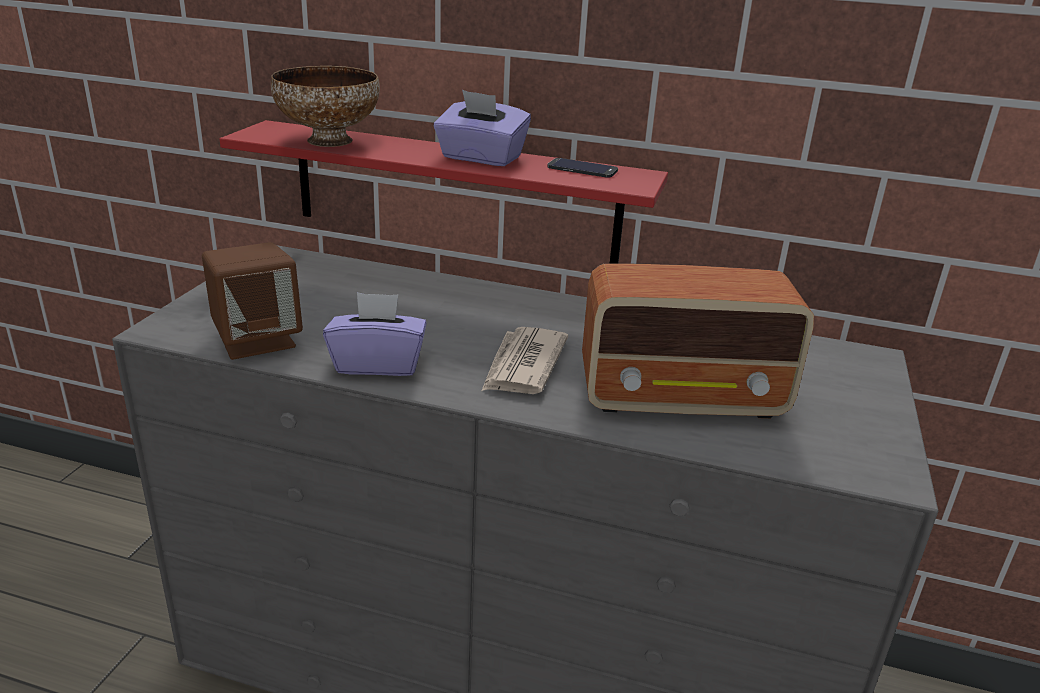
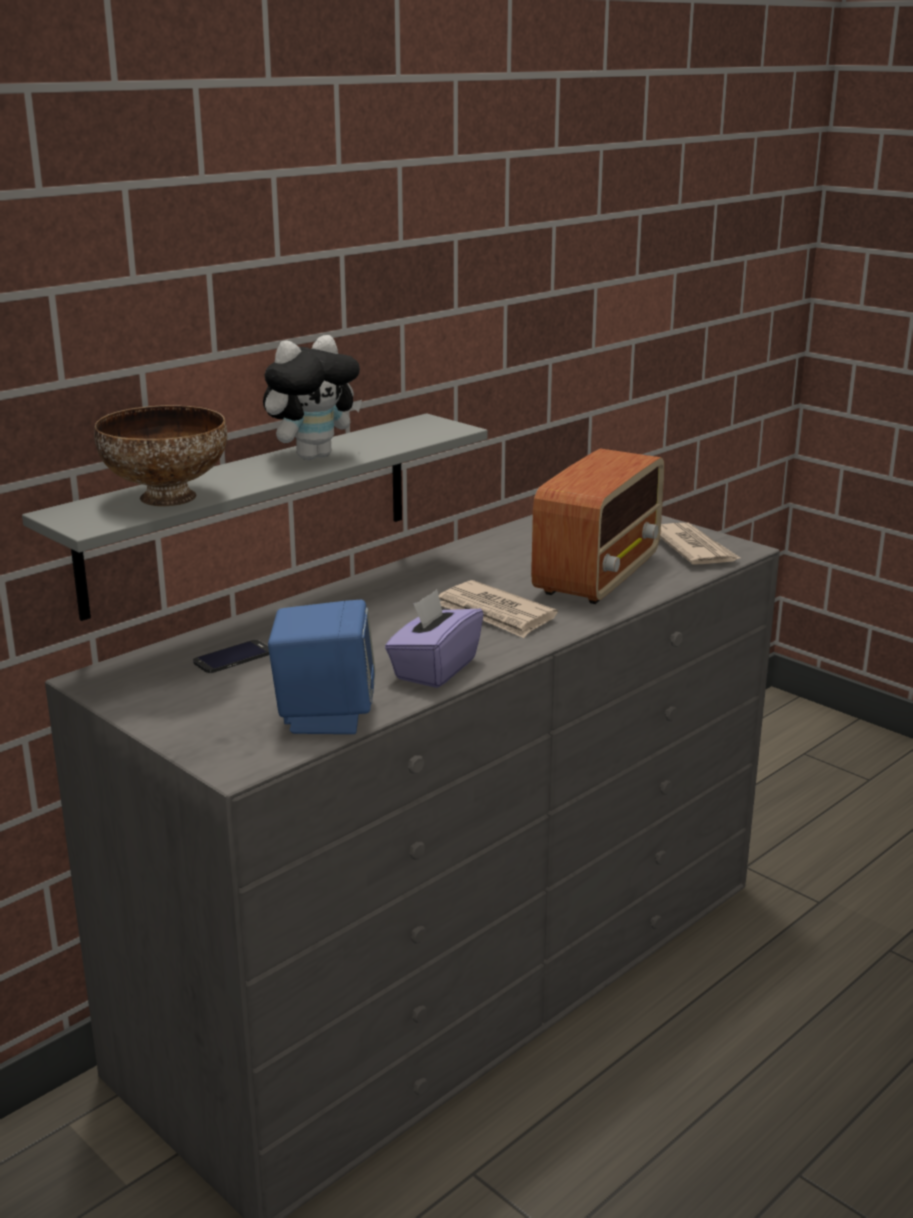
camera: 60 degrees left, 5 degrees down
(257, 340) = (324, 716): brown speaker -> blue speaker
(454, 192) = (251, 511): red shelf -> grey shelf
(481, 158) = (313, 456): purple tissue box -> plush toy
(582, 169) = (389, 433): phone -> phone (233, 657)
(839, 443) = (694, 549): none -> newspaper

